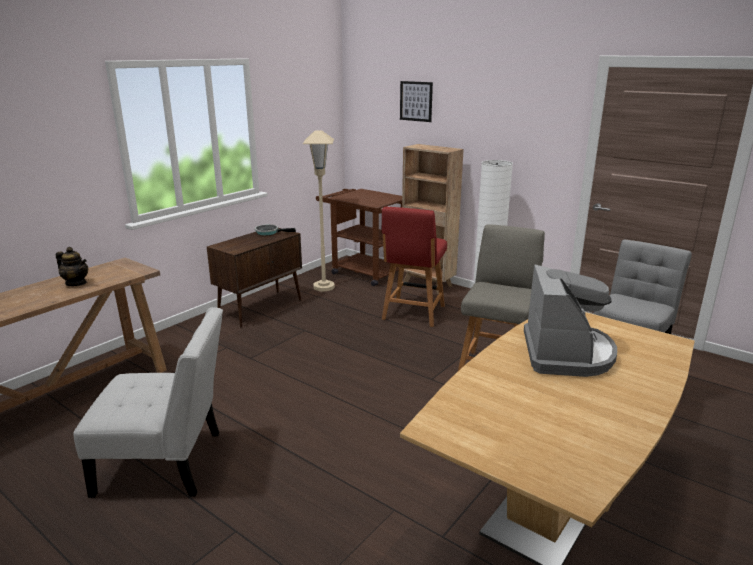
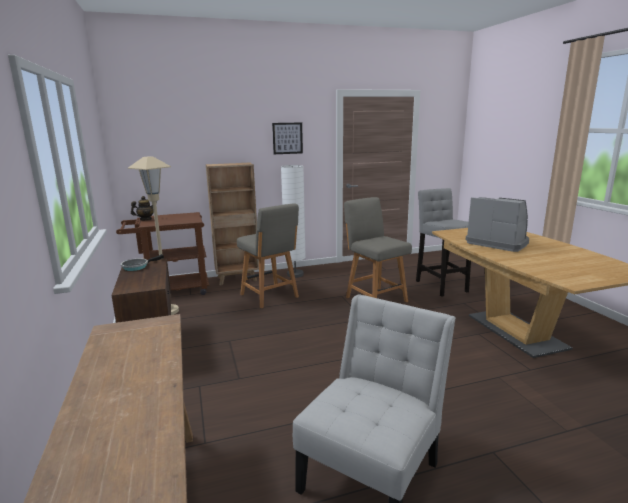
camera: 55 degrees left, 5 degrees down
(76, 283) = (131, 363): teapot -> teapot (145, 219)
(413, 313) = (270, 296): red chair -> grey chair
(416, 101) = (195, 128): picture -> picture (287, 138)

